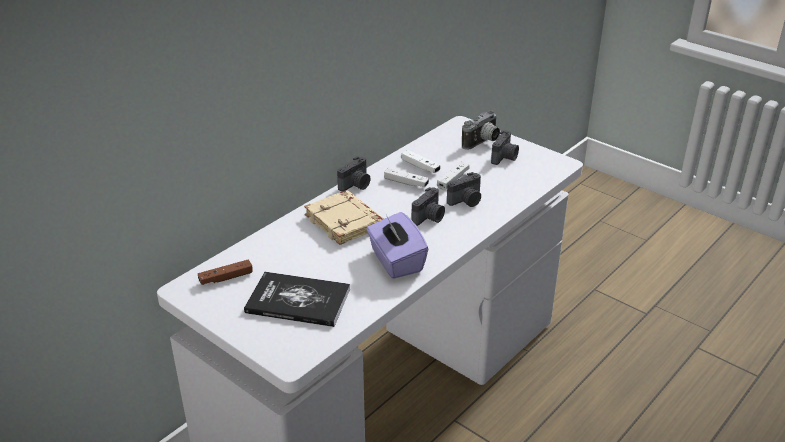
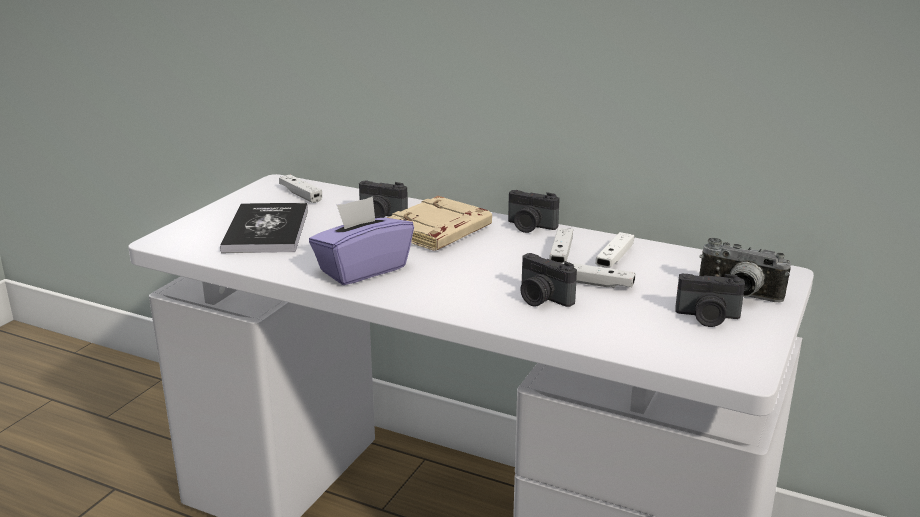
camera: 75 degrees right, 10 degrees down
(226, 278) = (300, 194): brown game controller -> white game controller
(429, 218) = (479, 278): camera -> camera (380, 216)

